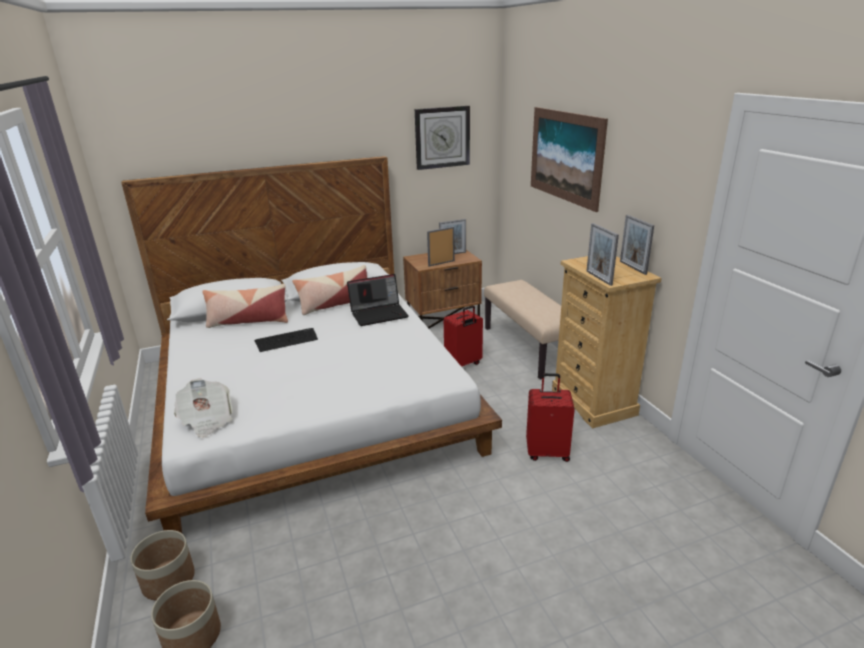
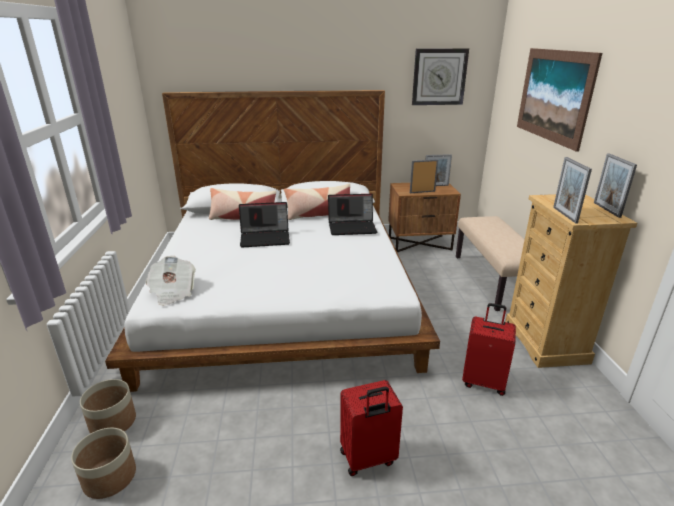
camera: 15 degrees right, 0 degrees up
(287, 340) = (266, 238): keyboard -> laptop
(463, 364) = (425, 285): red suitcase -> red suitcase (368, 459)

